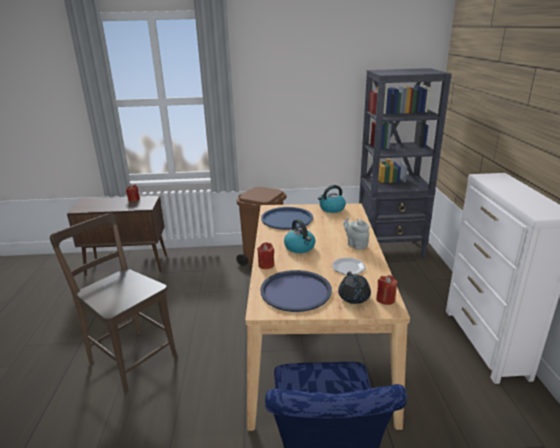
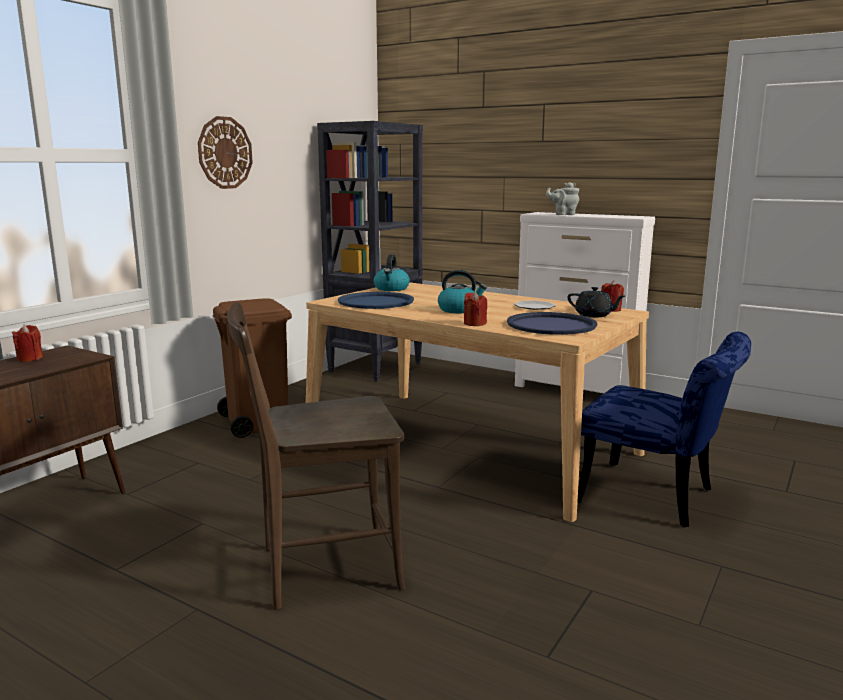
camera: 55 degrees left, 10 degrees down
(279, 95) = (225, 153): none -> wall clock
(356, 245) = (493, 298): grey teapot -> grey teapot (563, 214)

